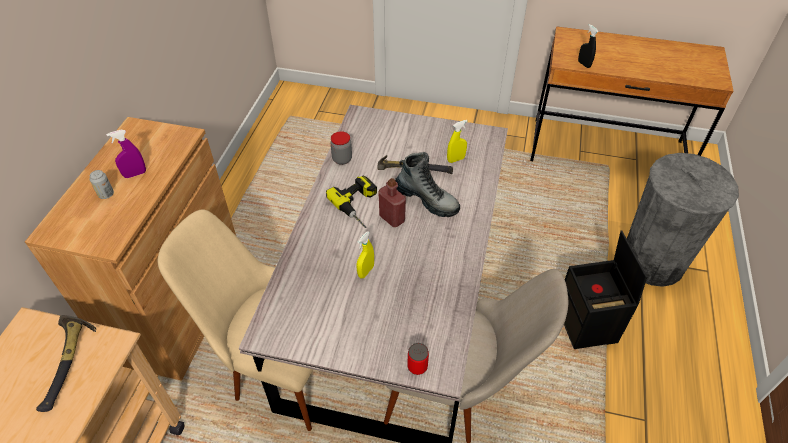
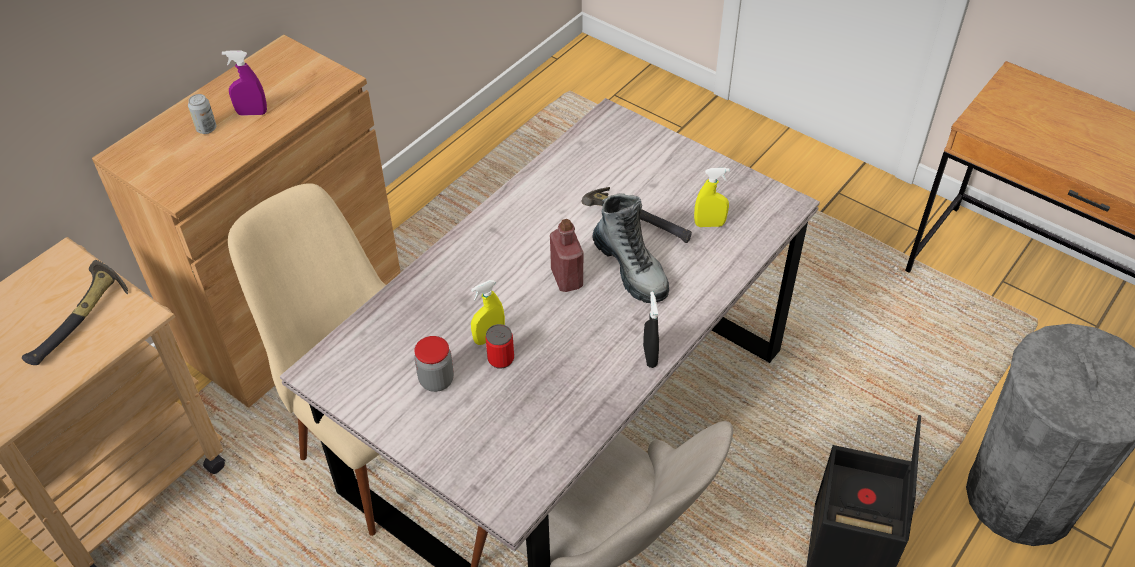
camera: 25 degrees right, 0 degrees up
(342, 159) = (547, 174): jar -> jar (436, 380)
(360, 205) = (534, 246): power drill -> none
(417, 366) = (482, 484): can -> can (501, 359)
(584, 64) = (1010, 136): black spray bottle -> black spray bottle (650, 356)

